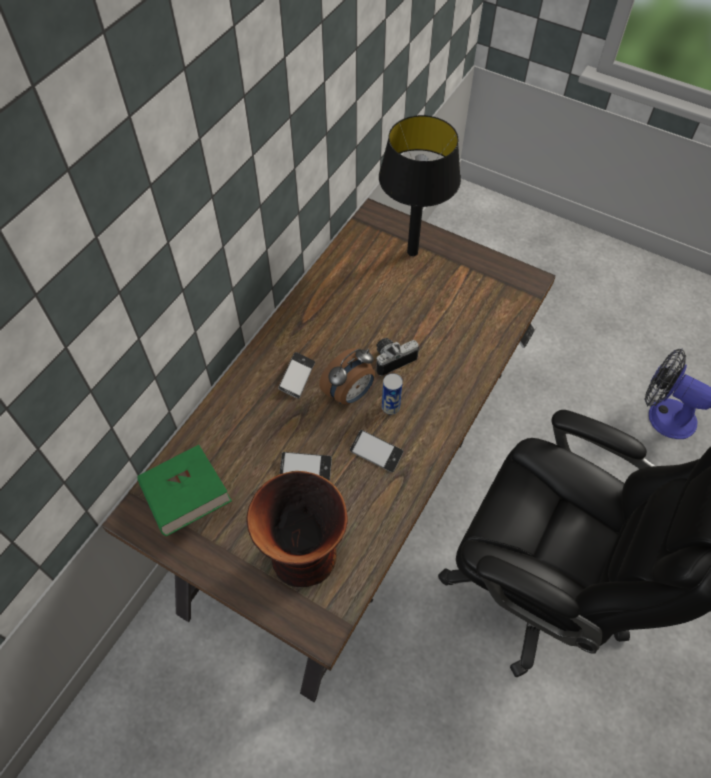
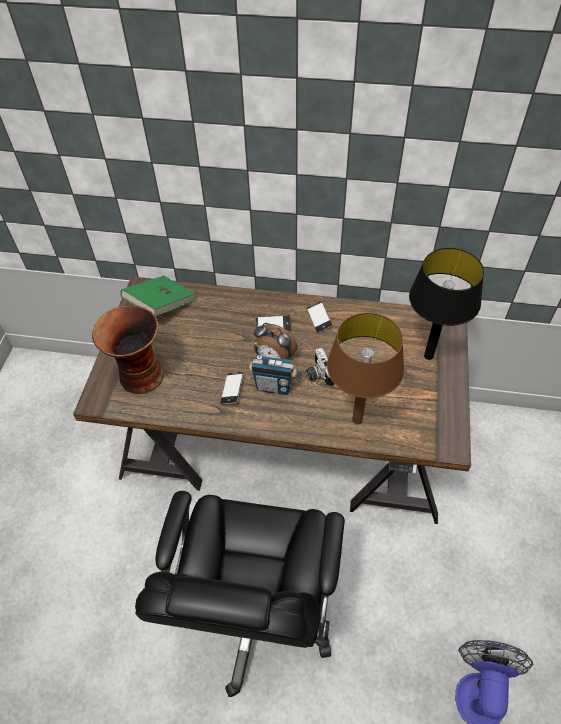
camera: 70 degrees right, 5 degrees down
(306, 468) = (204, 355): phone -> phone (319, 319)
(390, 407) = (274, 387): can -> radio
(392, 358) = (317, 374): camera -> camera turned 150 degrees counterclockwise
(469, 344) = (357, 420): none -> brown table lamp

